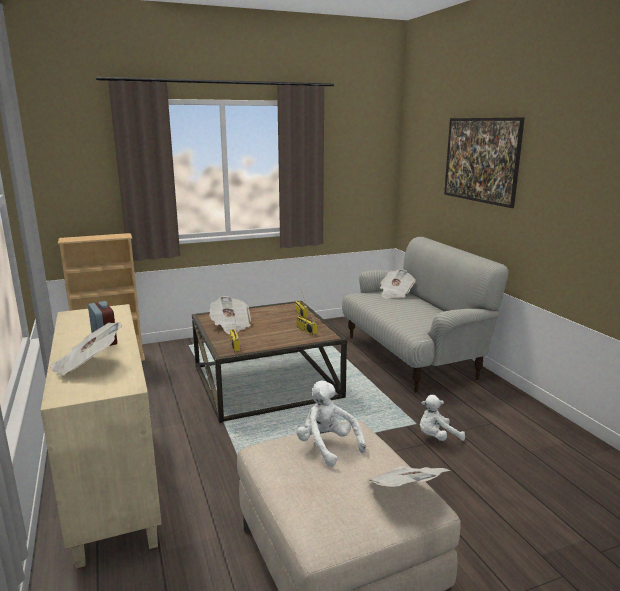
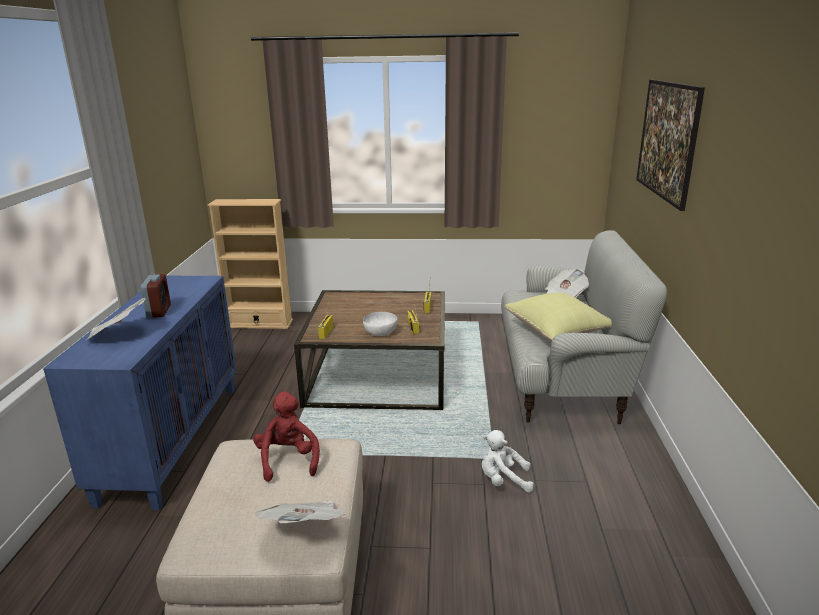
camera: 25 degrees right, 5 degrees up
(111, 480) = (172, 439): beige cabinet -> blue cabinet
(230, 326) = (344, 309): newspaper -> none
(284, 338) = (381, 332): none -> white bowl
(327, 446) = (288, 460): white plush toy -> red plush toy
(418, 316) = (558, 332): none -> yellow pillow

